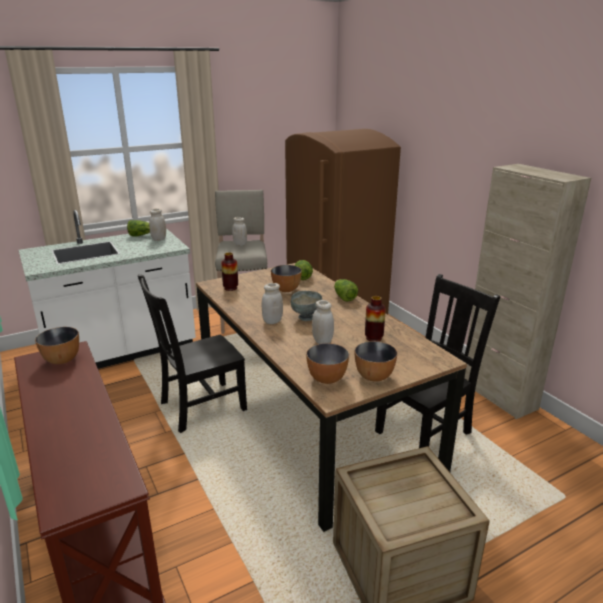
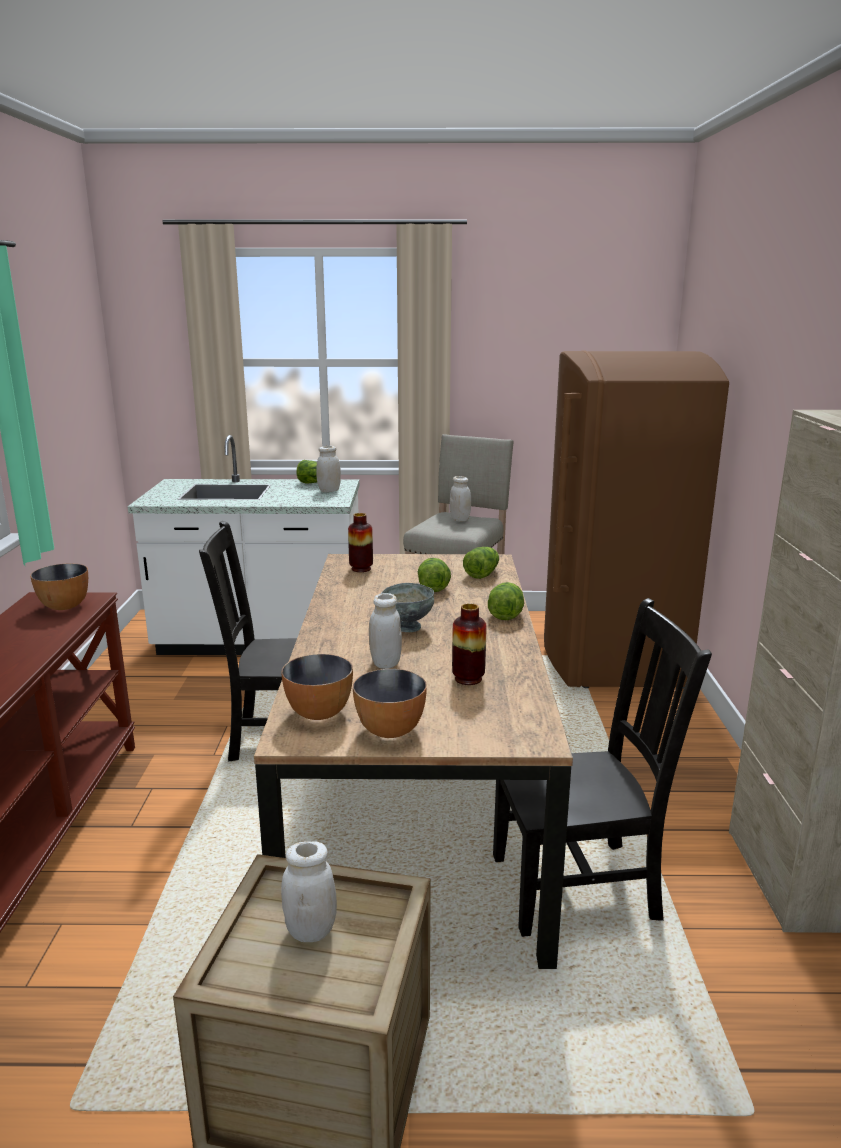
camera: 30 degrees right, 5 degrees down
(272, 321) = (355, 621): white jar -> white jar (311, 931)
(286, 290) = (432, 586): bowl -> lettuce

